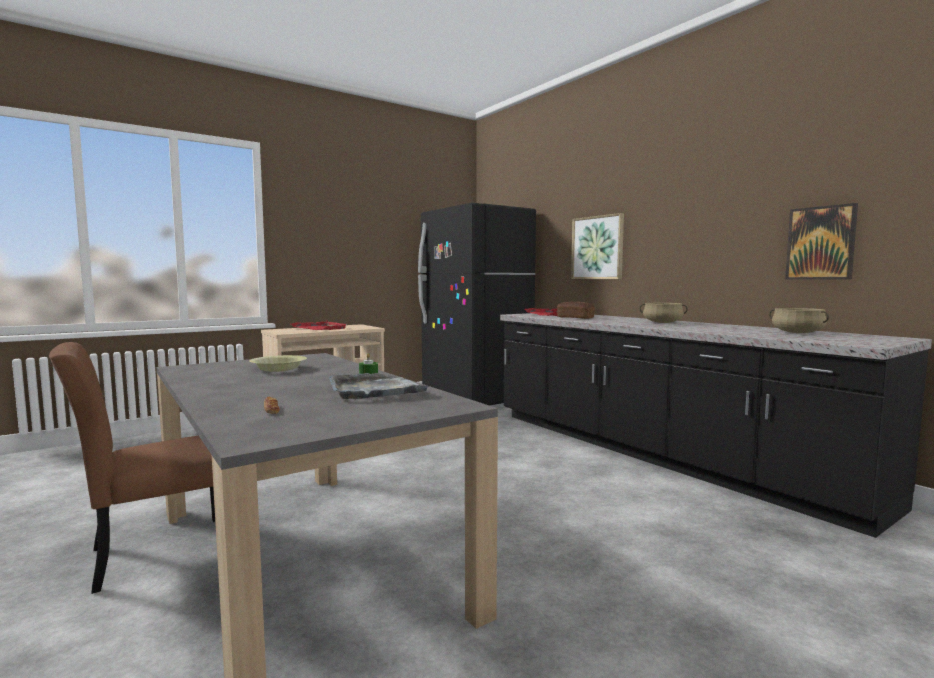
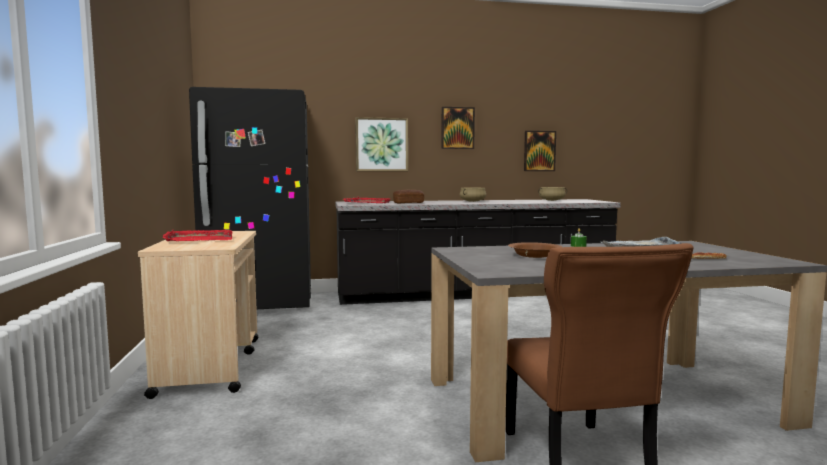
camera: 65 degrees left, 0 degrees up
(279, 369) = (534, 256): yellow bowl -> brown bowl
(683, 218) = (457, 128): none -> picture

